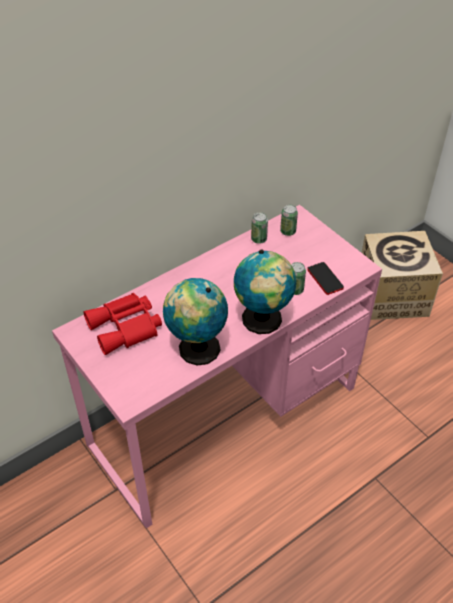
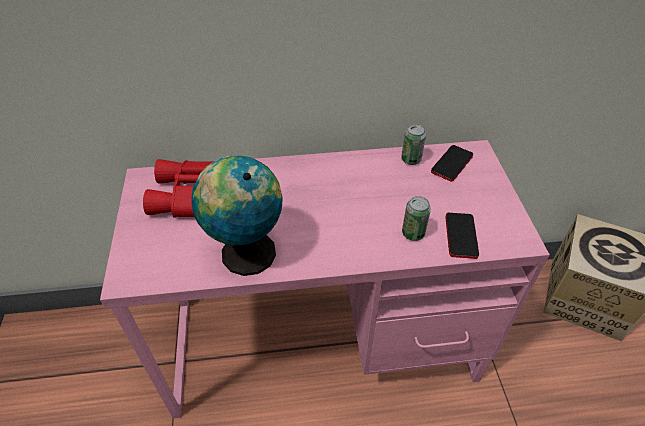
camera: 30 degrees right, 0 degrees up
(263, 321) = (346, 254): globe -> none
(288, 231) = (452, 164): can -> phone

